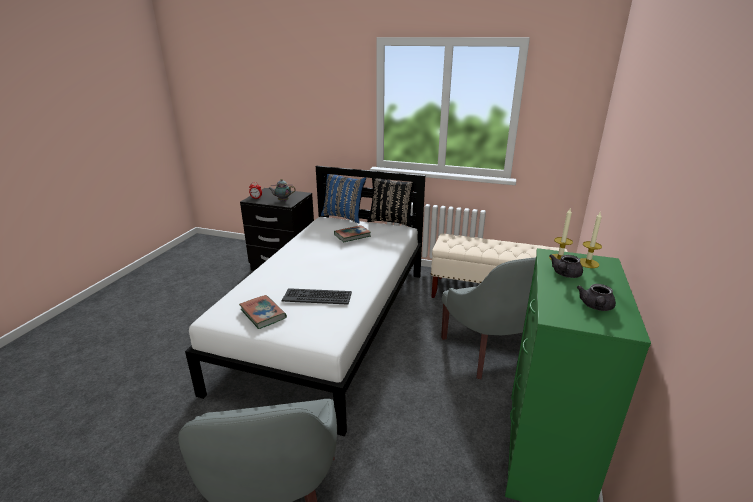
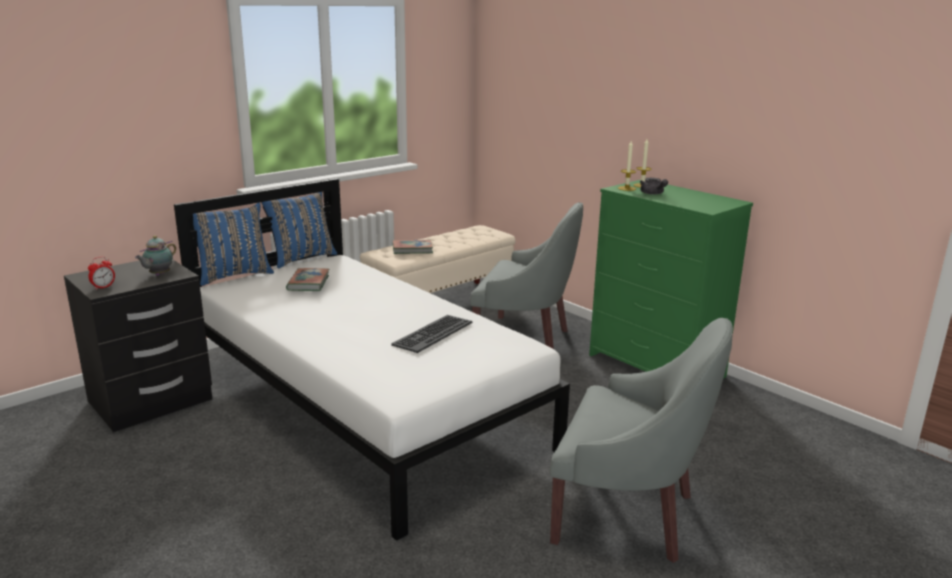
camera: 60 degrees left, 5 degrees down
(263, 314) = (432, 368): book -> book (412, 249)
(391, 221) = (301, 258): black pillow -> blue pillow
(595, 307) = (704, 200): grey teapot -> none

